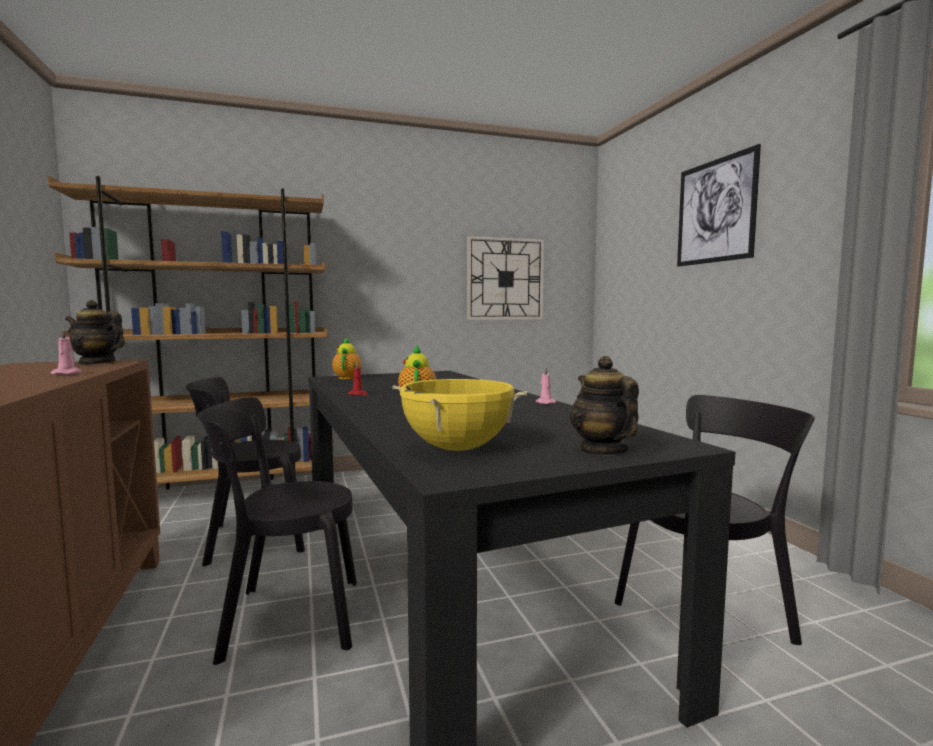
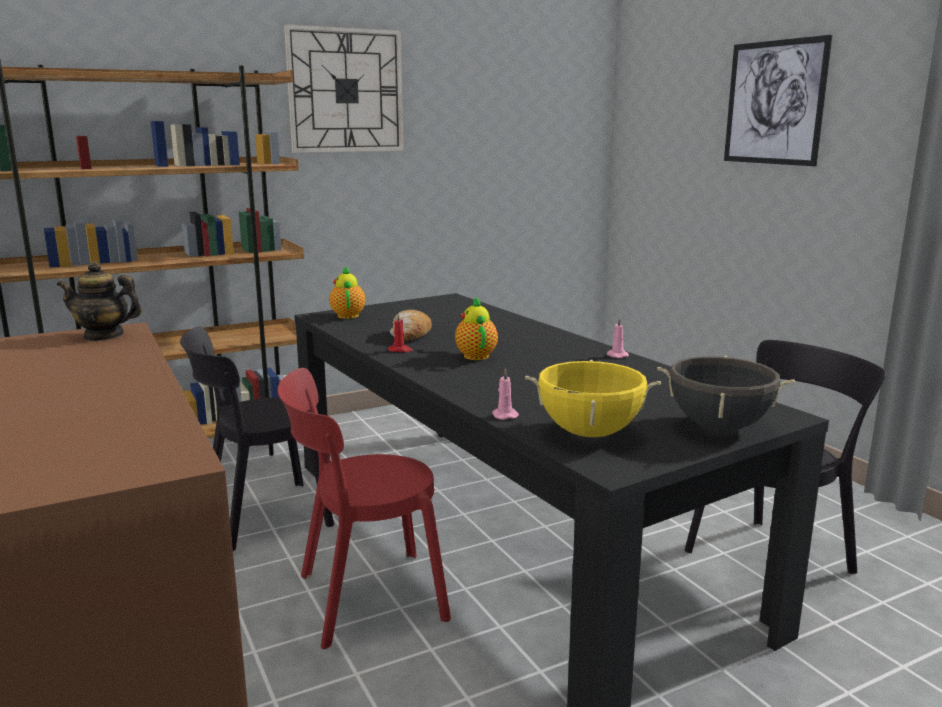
camera: 10 degrees left, 10 degrees up
(67, 374) = (130, 366): pink candle -> pink candle (504, 415)
(285, 618) = (363, 598): black chair -> red chair
(379, 388) = (410, 335): none -> bread
(505, 279) = (504, 162): wall clock -> wall clock (346, 91)
(602, 450) = (719, 427): teapot -> black cooking pot

